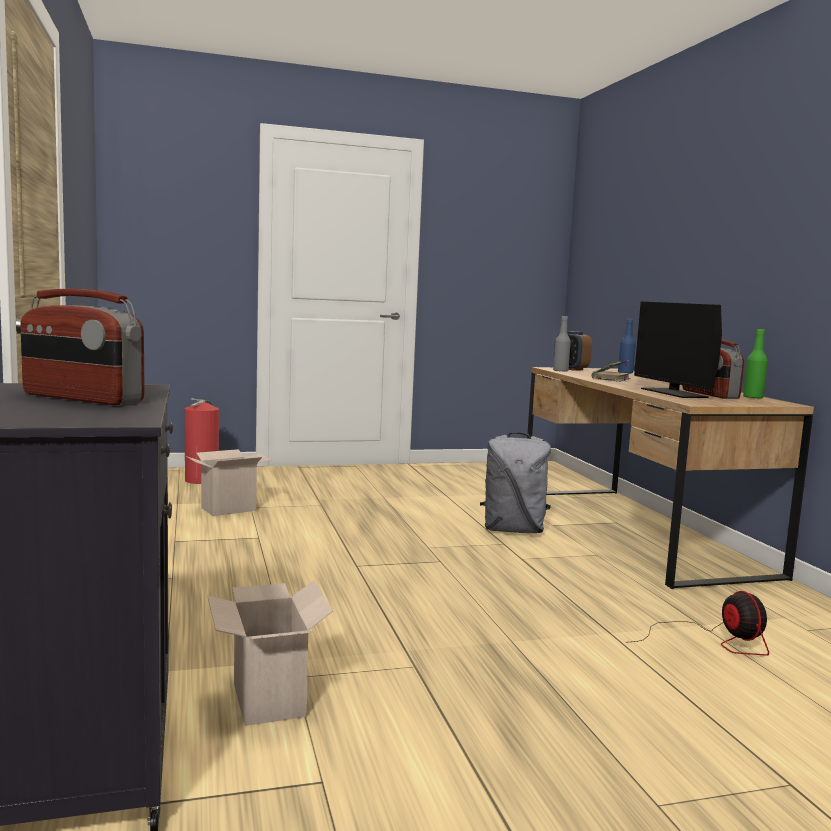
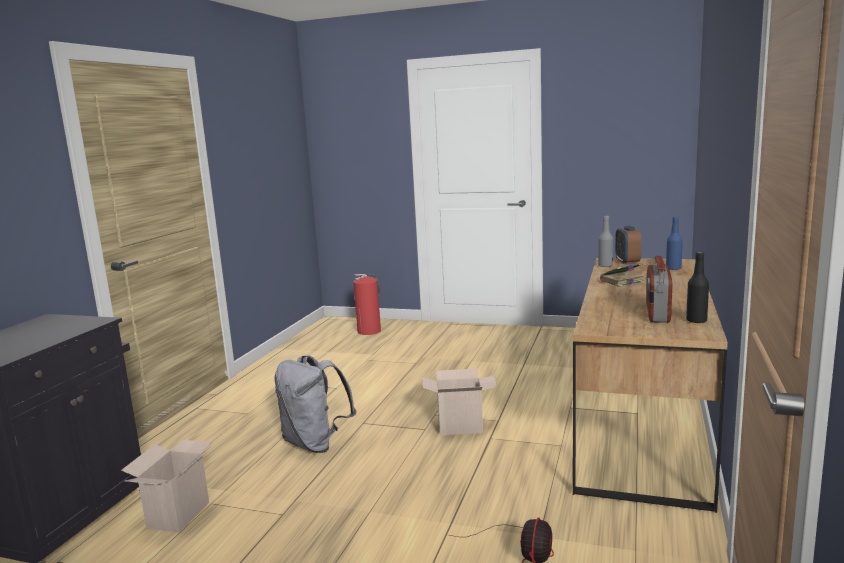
camera: 35 degrees right, 5 degrees up
(81, 398) = (35, 335): radio -> none
(229, 508) = (352, 359): cardboard box -> cardboard box (461, 426)
(513, 530) = (526, 408): grey backpack -> grey backpack (315, 443)
(673, 393) = (620, 309): monitor -> none
(753, 397) = (696, 321): green bottle -> black bottle

